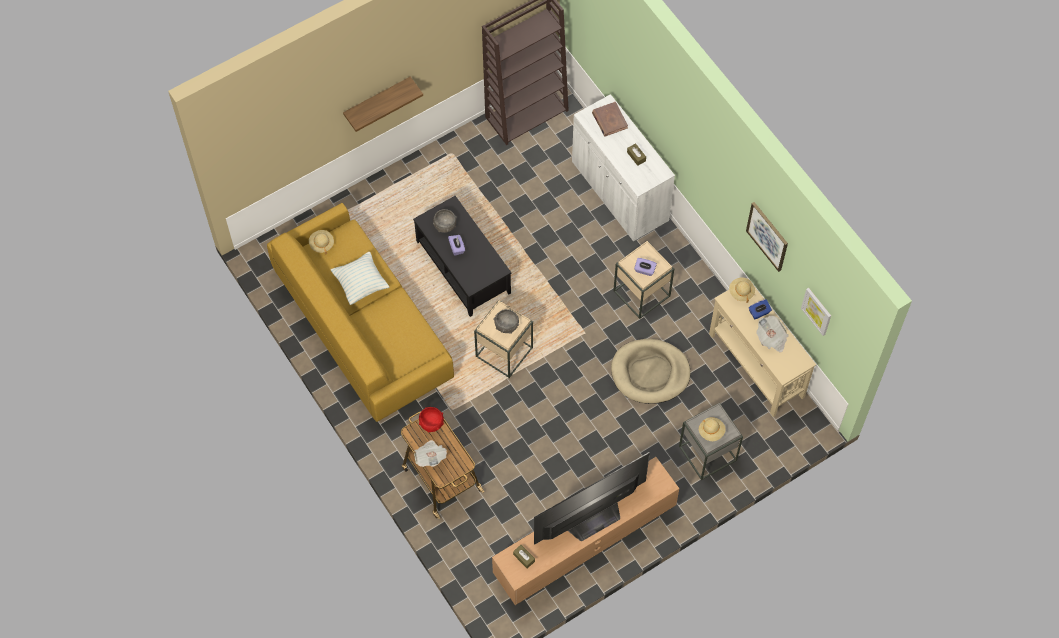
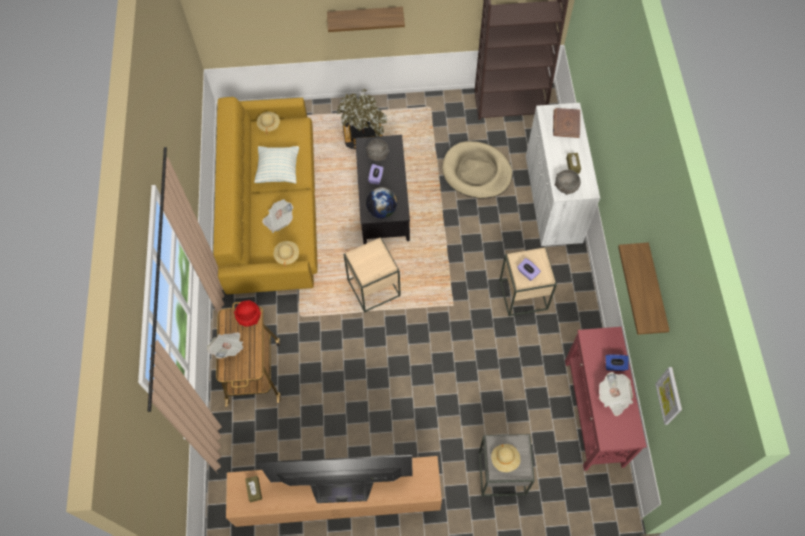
camera: 30 degrees right, 0 degrees up
(392, 329) = (279, 220): none -> newspaper
(403, 212) = (363, 135): none -> potted plant
(481, 275) = (382, 210): none -> globe
(506, 325) = (373, 263): grey bowl -> grey bowl (566, 187)
(650, 373) = (490, 370): beige dog bed -> beige dog bed (476, 172)
(741, 292) = (607, 337): beige hat -> beige hat (287, 255)
(756, 366) = (593, 413): beige console table -> red console table
(767, 236) = (654, 291): picture -> shelf

